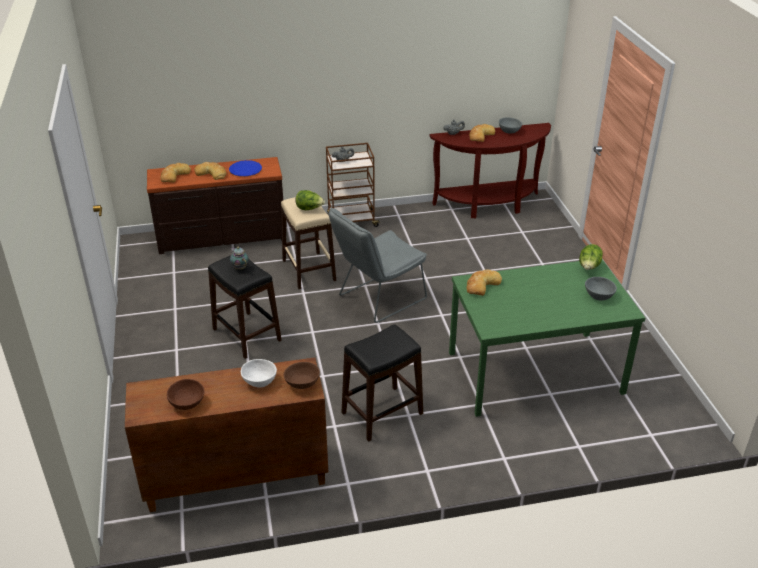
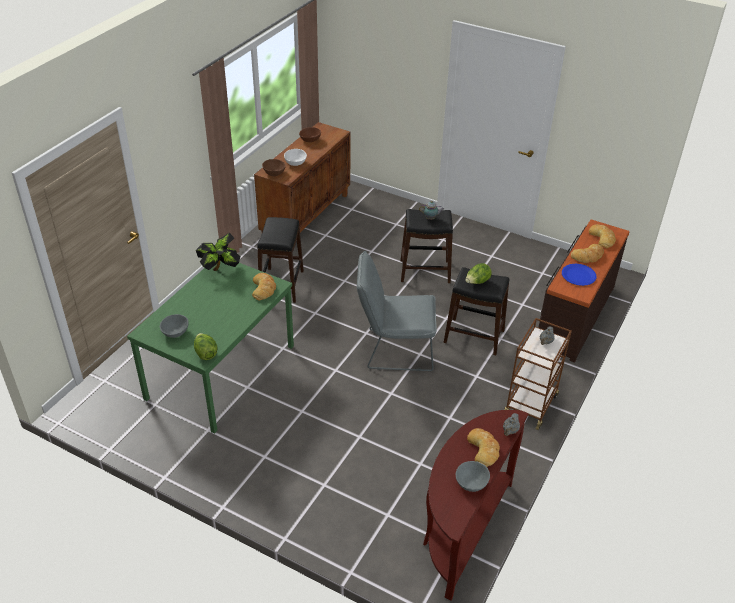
camera: 130 degrees right, 5 degrees up
(309, 270) = (474, 337): beige stool -> black stool
(377, 299) = (394, 349): grey chair -> grey chair turned 90 degrees counterclockwise
(498, 324) = (220, 269): none -> potted plant

